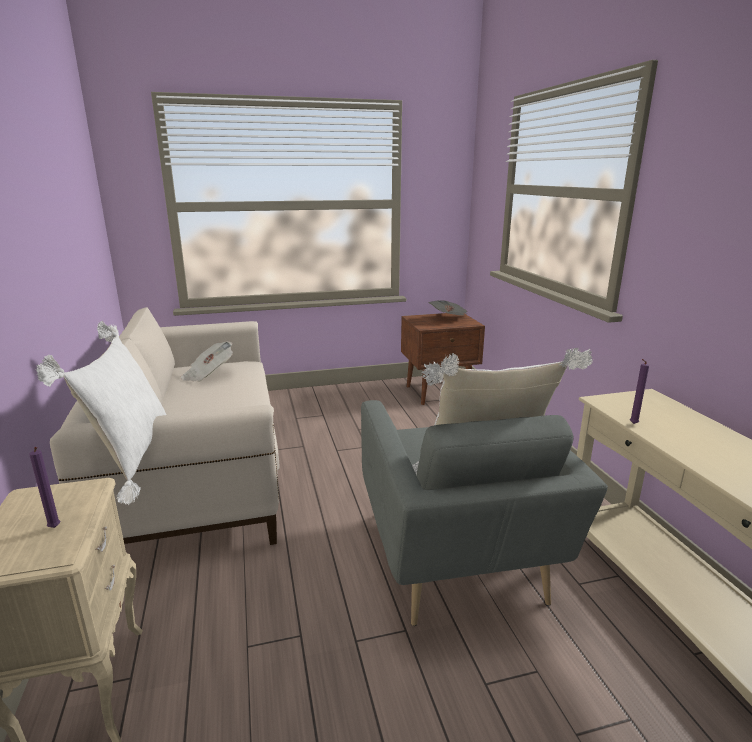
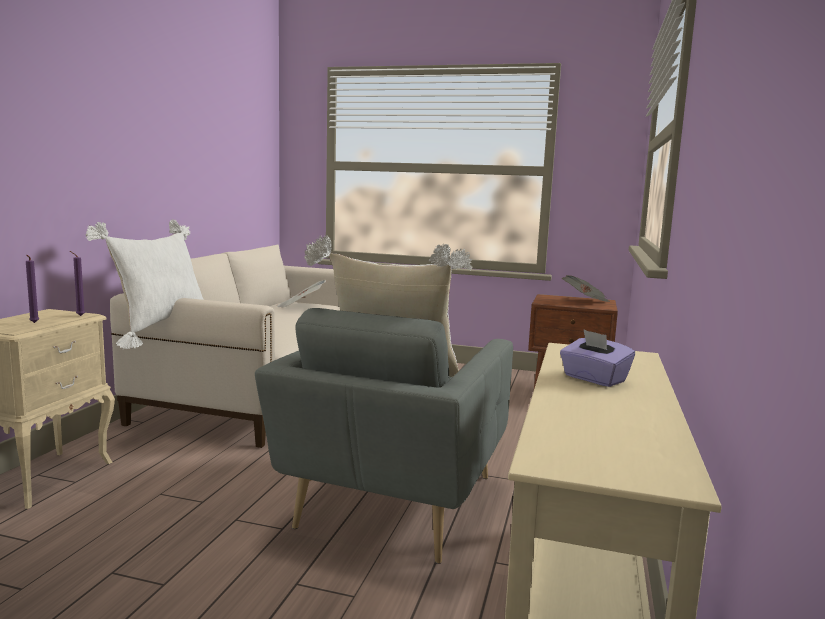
camera: 30 degrees right, 10 degrees down
(632, 424) = (554, 362): purple candle -> purple candle (79, 316)
(688, 437) = (594, 379): none -> purple tissue box

